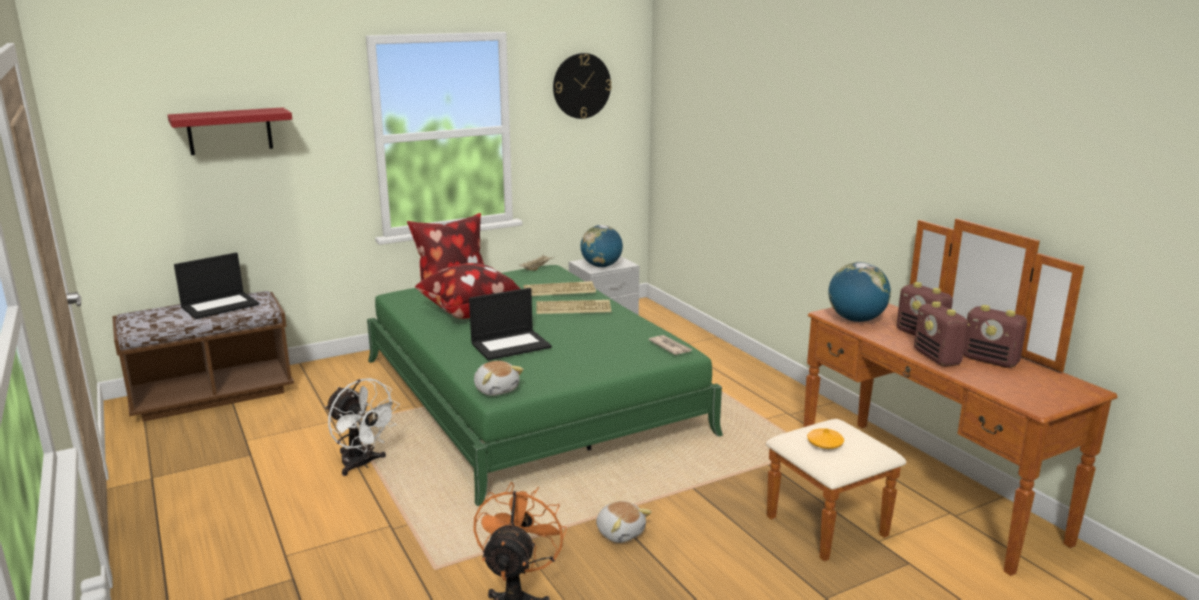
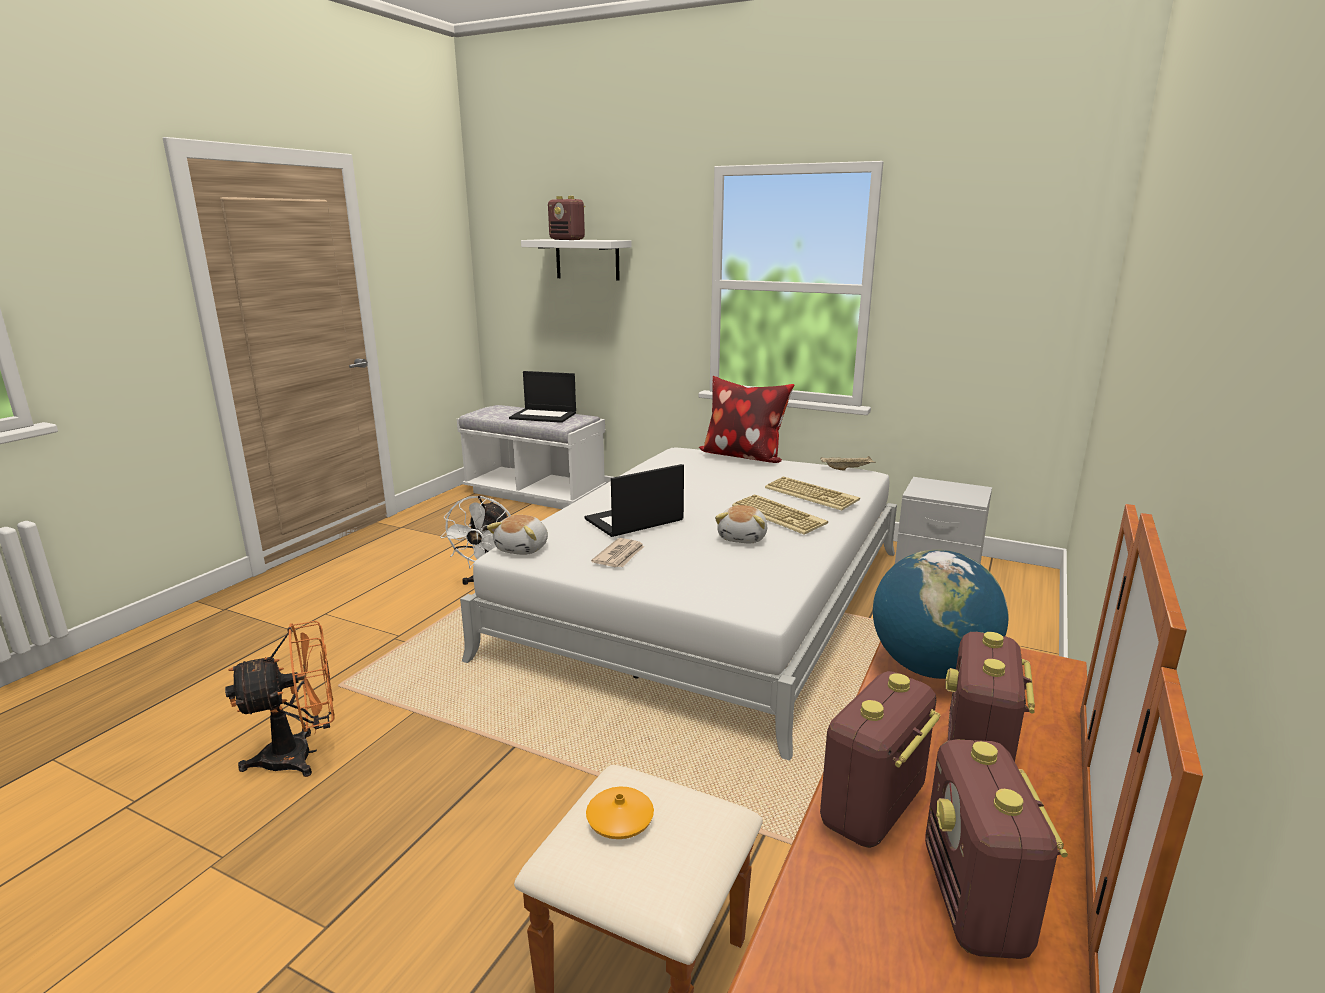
camera: 55 degrees right, 0 degrees up
(212, 395) = (535, 493): brown bench -> white bench
(222, 114) = (567, 239): none -> radio
(229, 131) = (587, 259): red shelf -> white shelf
(469, 312) = (687, 482): pillow -> none
(511, 345) = (633, 520): laptop -> laptop turned 120 degrees clockwise
(529, 395) = (708, 600): green bed -> white bed
(581, 86) = (990, 240): wall clock -> none
(601, 266) = (936, 492): globe -> none
(620, 532) = (478, 769): plush toy -> plush toy (743, 538)
(670, 347) = (763, 596): newspaper -> newspaper (620, 556)

